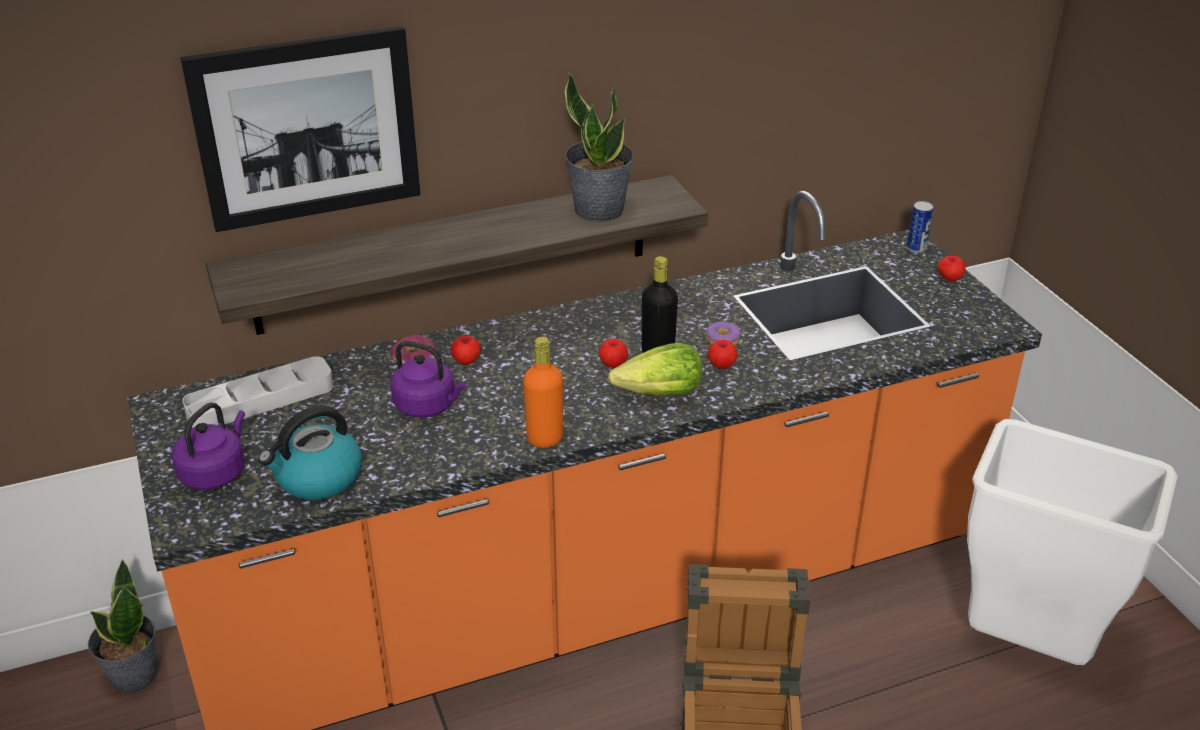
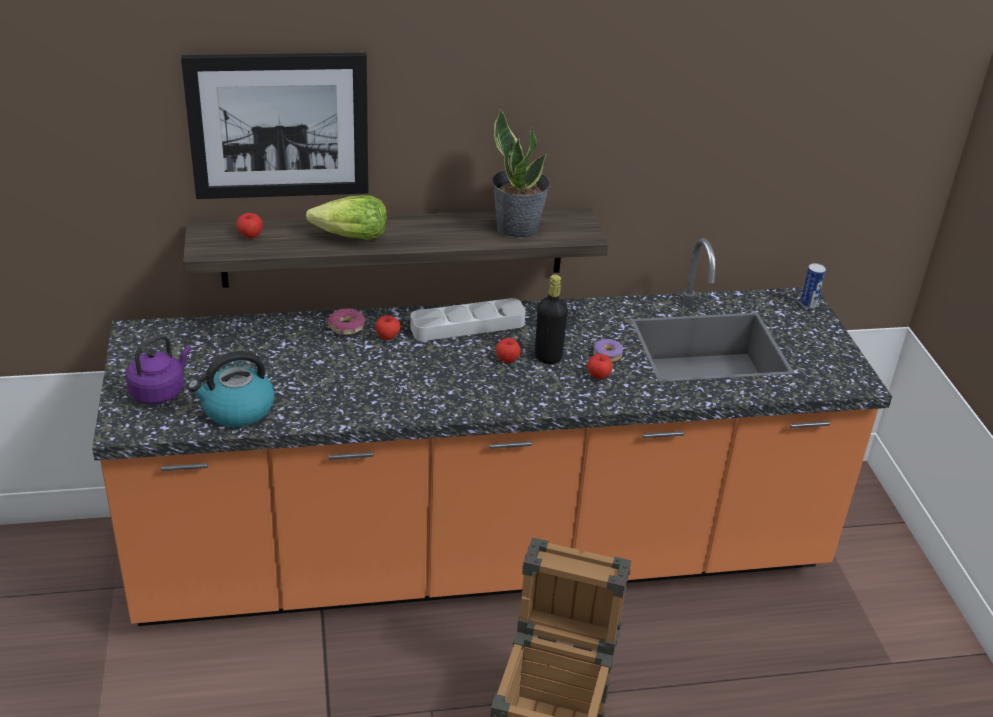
camera: 10 degrees right, 0 degrees up
(133, 676) = (92, 548): potted plant -> none
(260, 400) = (213, 341): grey tray -> grey tray (467, 325)
(428, 406) = (344, 368): purple kettle -> none
(545, 438) = (428, 410): orange bottle -> none
(660, 393) = (537, 390): lettuce -> lettuce (351, 237)
(949, 279) = (827, 335): apple -> apple (250, 236)
(1028, 648) = (844, 673): white trash can -> none

